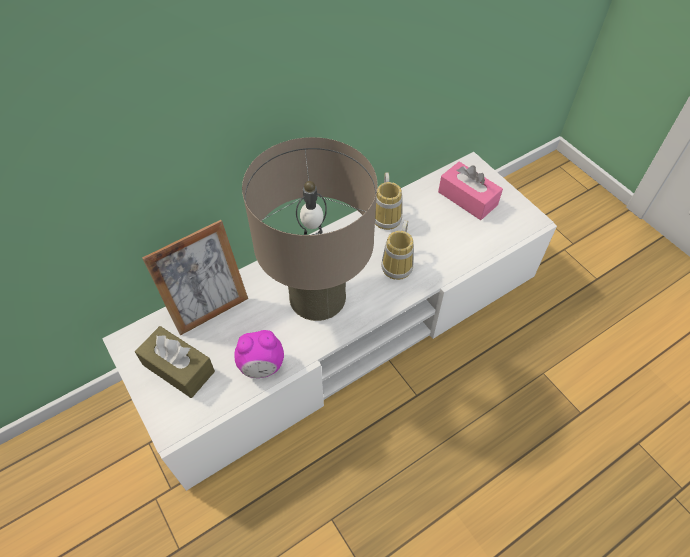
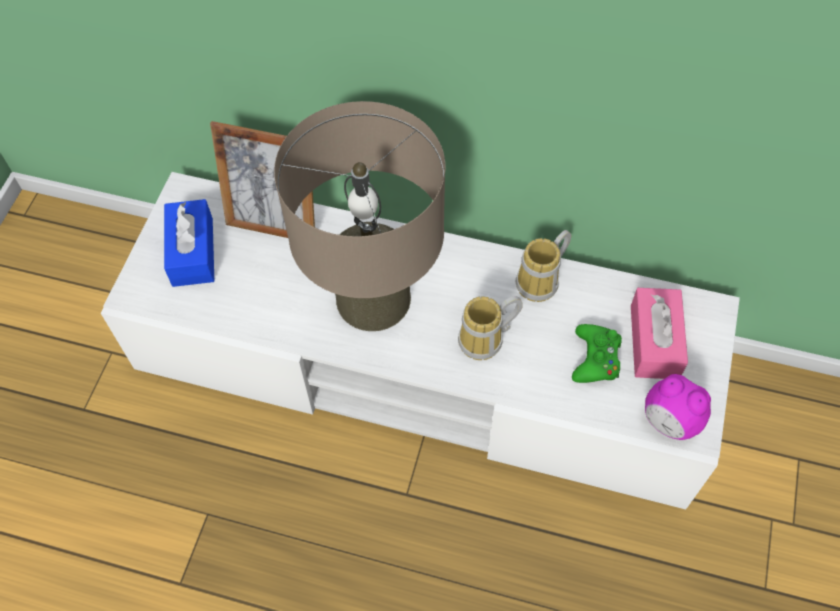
camera: 50 degrees right, 5 degrees up
(178, 368) = (192, 252): brown tissue box -> blue tissue box
(262, 366) = (252, 315): alarm clock -> alarm clock (669, 421)
(455, 227) = (596, 359): none -> green game controller

